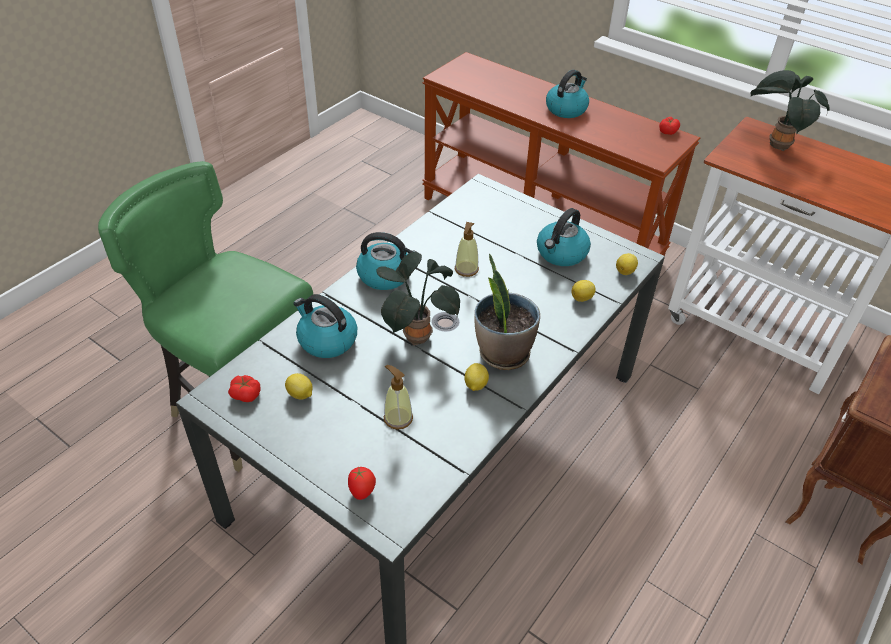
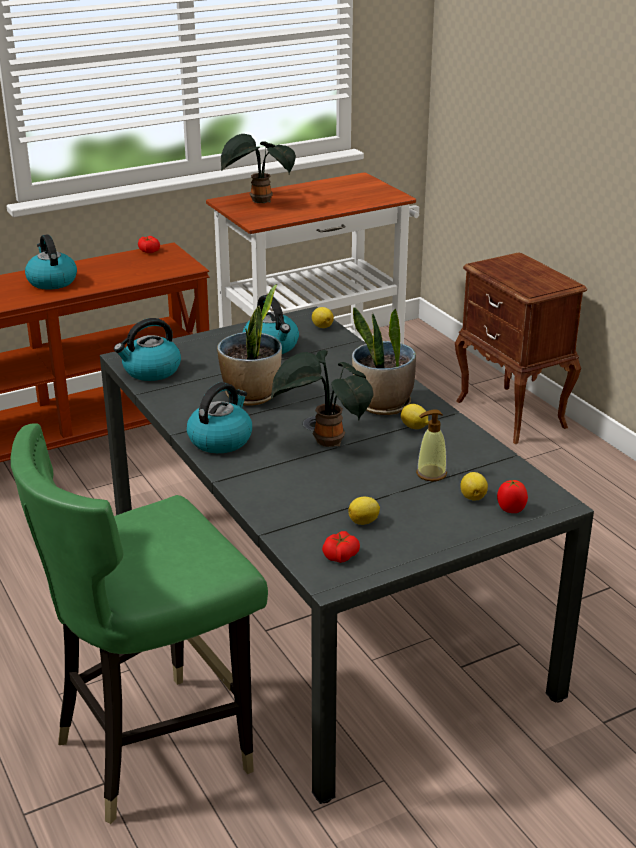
camera: 65 degrees left, 15 degrees down
(326, 340) = (294, 492): kettle -> kettle (151, 371)
(466, 269) = (251, 395): soap dispenser -> potted plant
(582, 298) = (341, 353): lemon -> lemon (473, 496)

